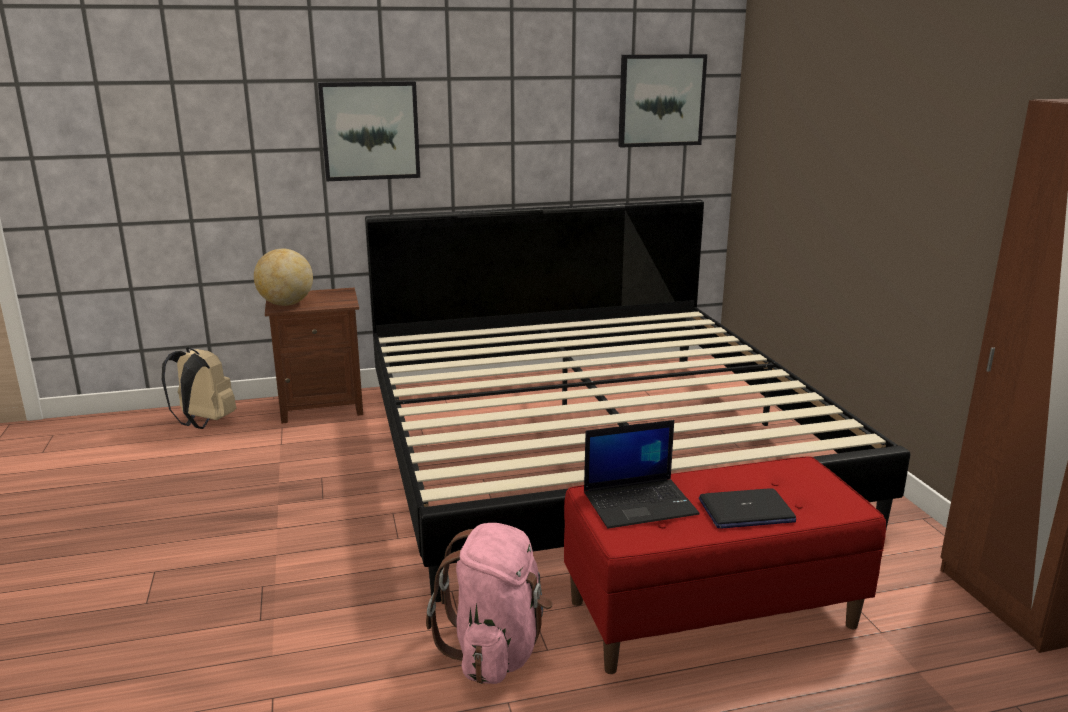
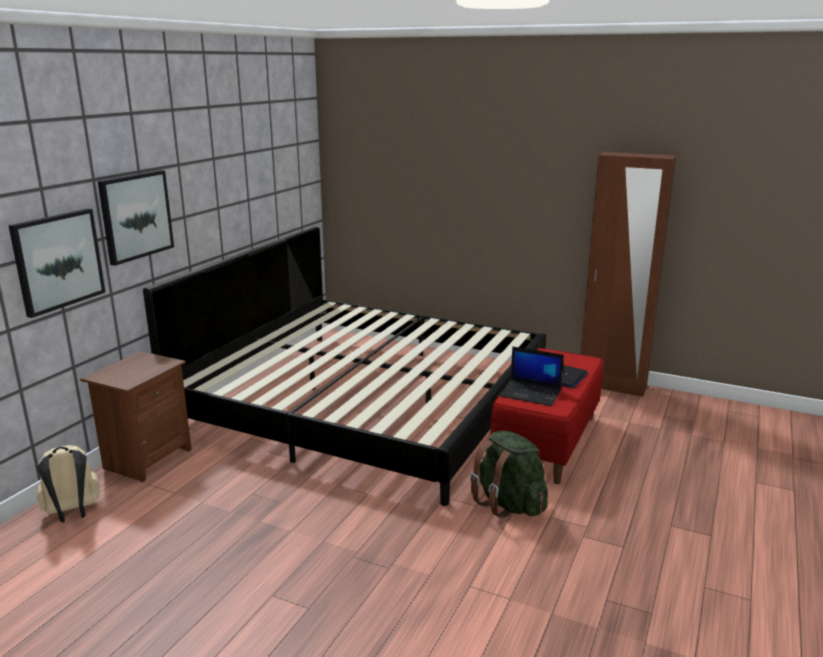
camera: 50 degrees left, 0 degrees up
(286, 304) = (125, 379): globe -> none
(496, 650) = (509, 504): pink backpack -> green backpack
(640, 503) = (531, 393): laptop -> laptop turned 90 degrees clockwise
(661, 100) = (288, 163): picture -> picture (58, 261)

